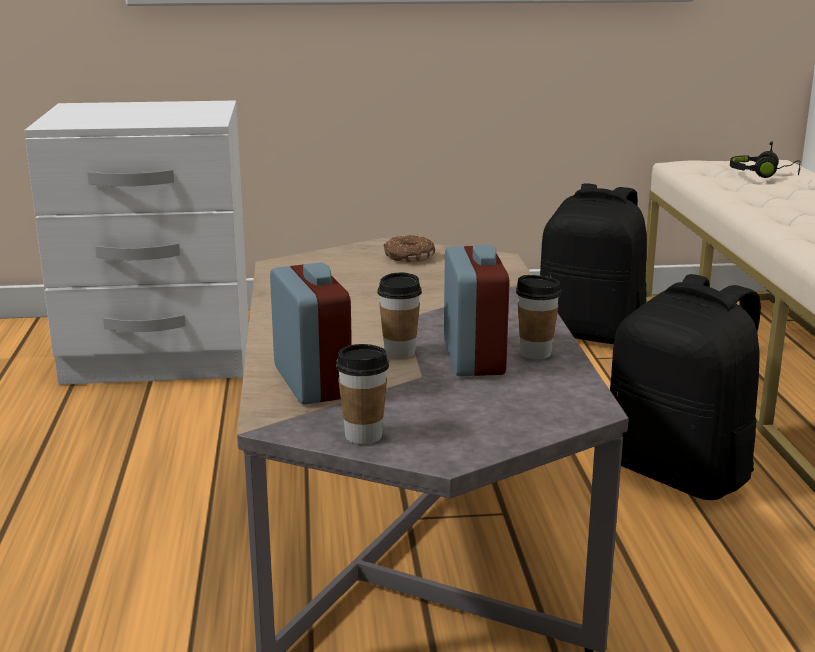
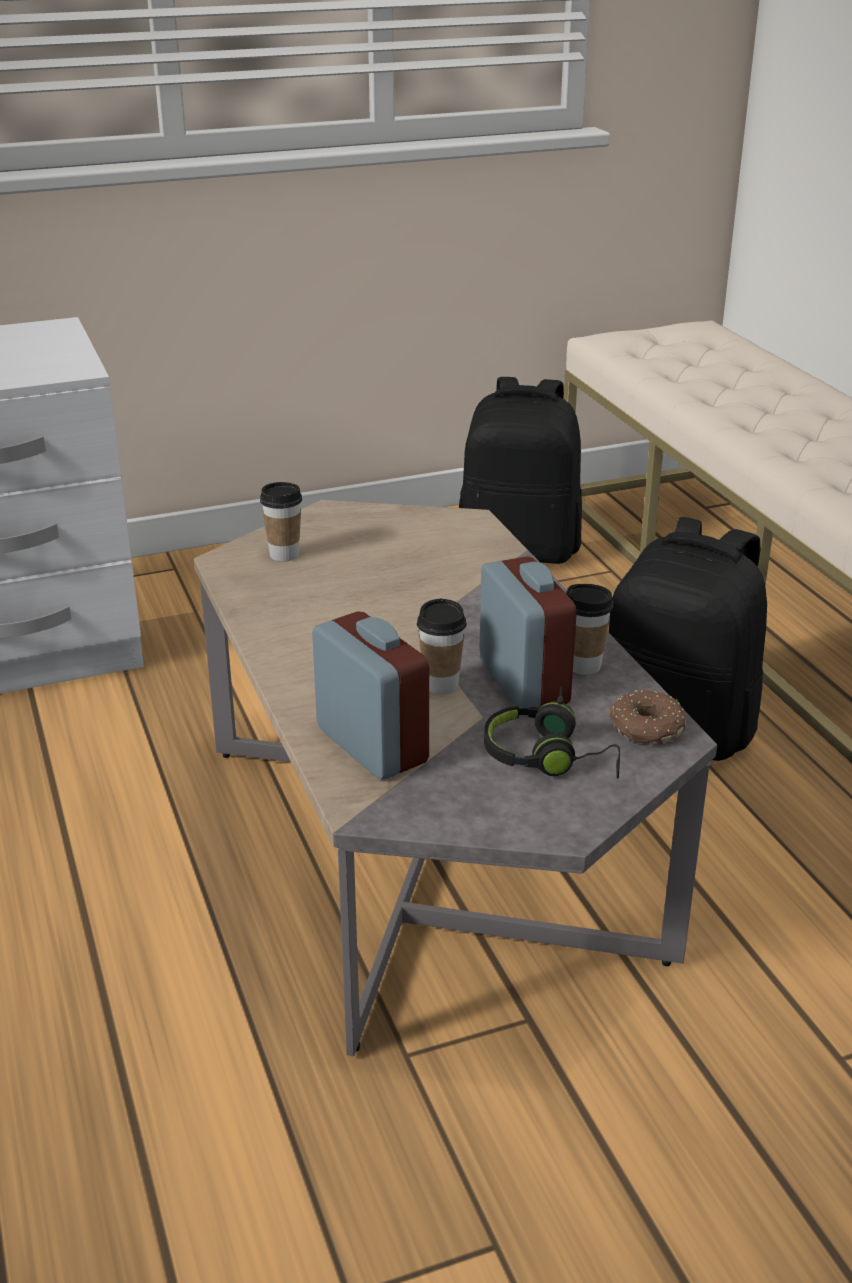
camera: 15 degrees left, 10 degrees up
(363, 436) = (468, 814): cup -> cup (284, 555)
(408, 257) = (370, 530): donut -> donut (646, 729)
(763, 175) = (700, 352): black headphones -> black headphones (550, 758)

